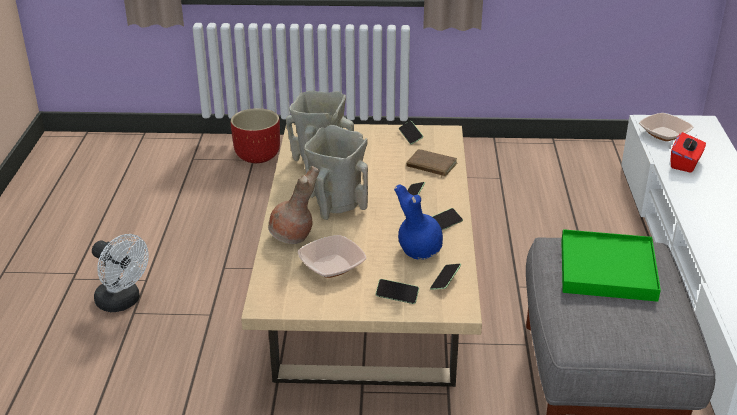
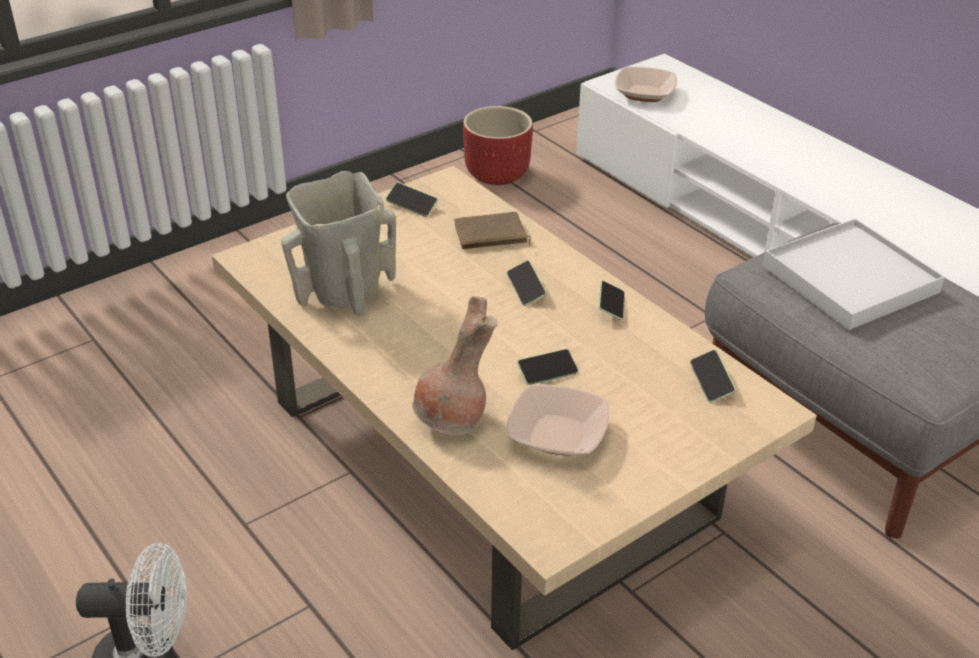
camera: 40 degrees left, 5 degrees up
(257, 156) = (94, 332): red planter -> red planter (497, 175)
(337, 205) = (447, 345): beige vase -> none
(397, 296) = (687, 433): phone -> phone (547, 373)
(418, 251) = (629, 359): blue vase -> none
(607, 269) = (849, 279): green tray -> white tray
(685, 163) = (707, 121): red tissue box -> none

